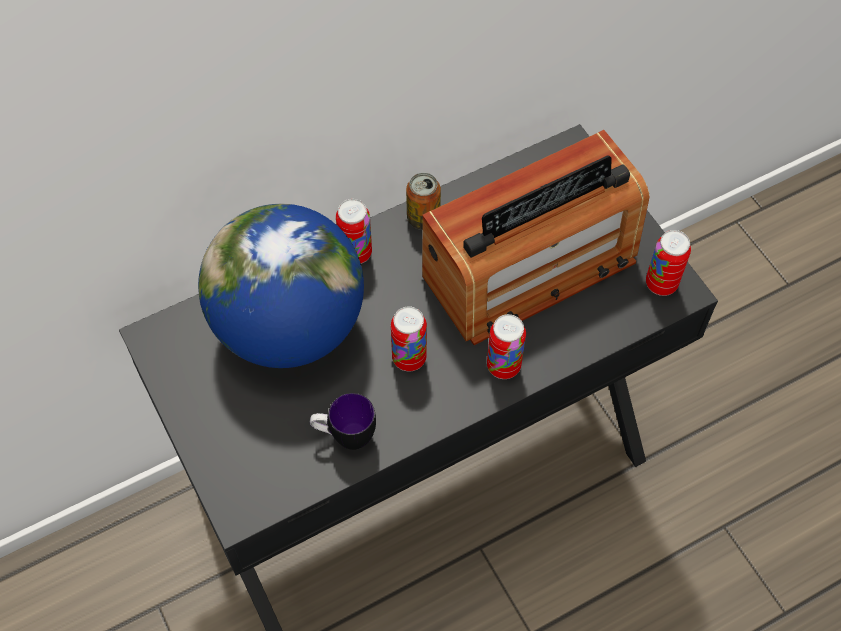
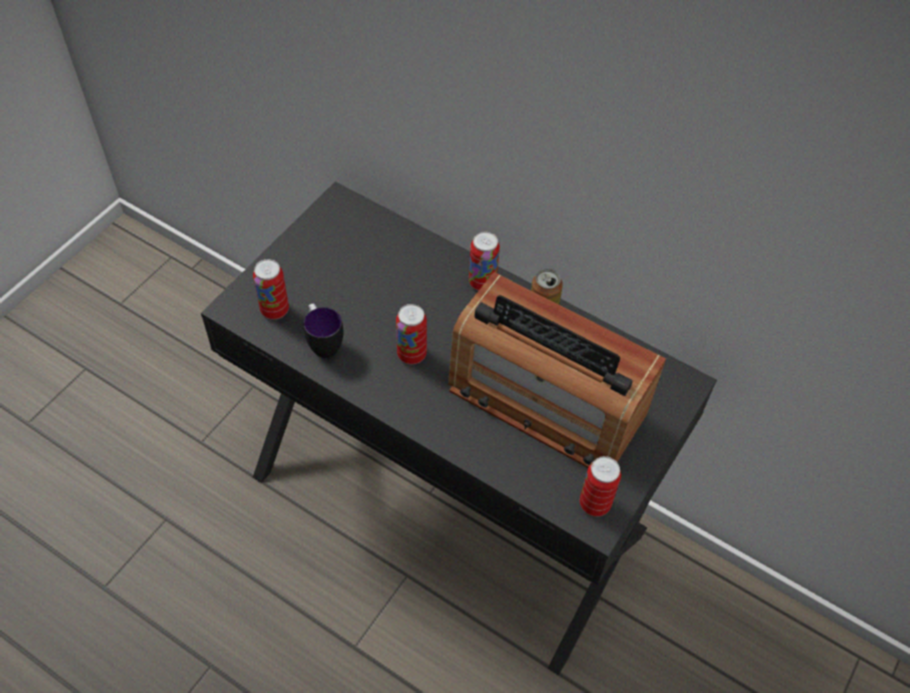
camera: 60 degrees right, 5 degrees down
(289, 326) = (394, 271): globe -> none
(503, 366) = (442, 419): can -> can (275, 310)

